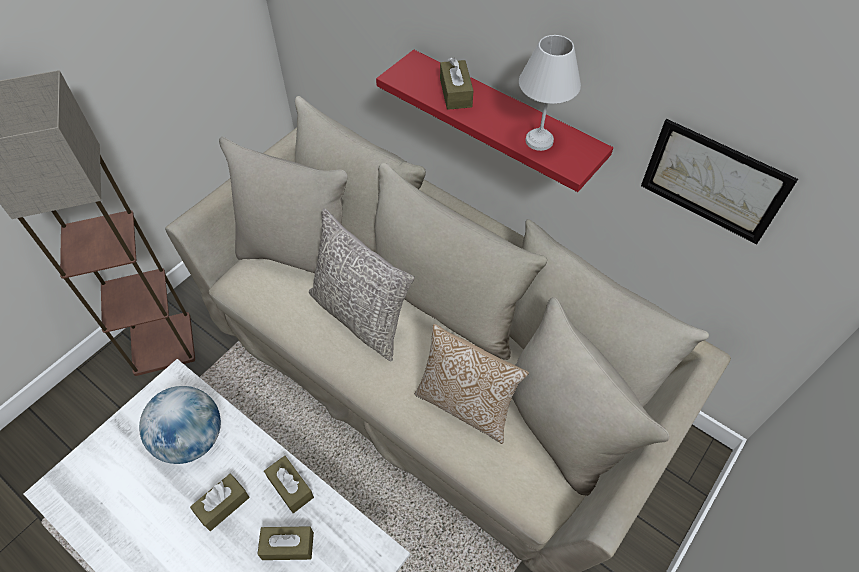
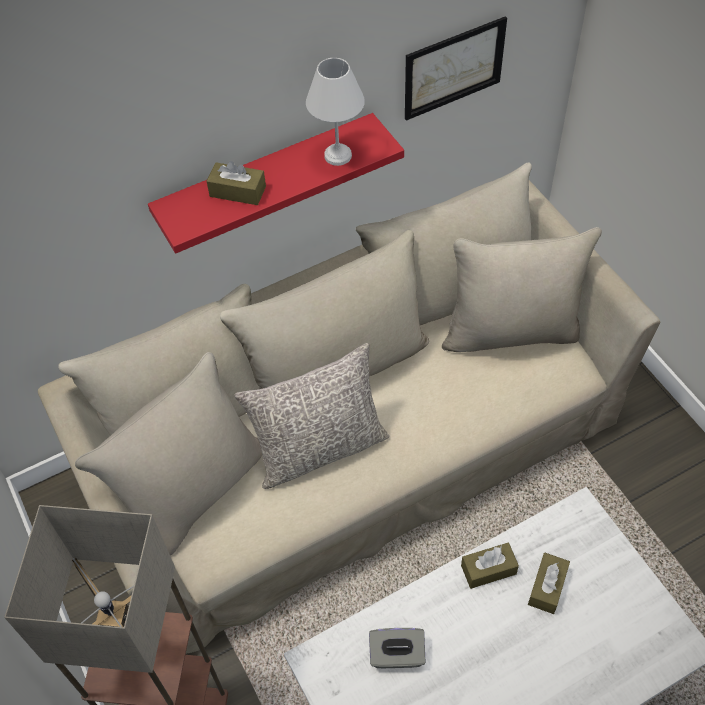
camera: 65 degrees left, 0 degrees up
(192, 439) = (397, 655): globe -> grey tissue box
(223, 505) = (484, 638): brown tissue box -> none
(466, 405) = (462, 391): pillow -> none

